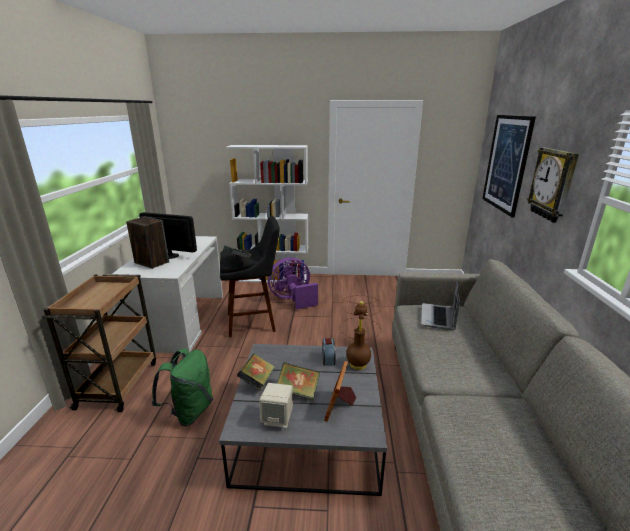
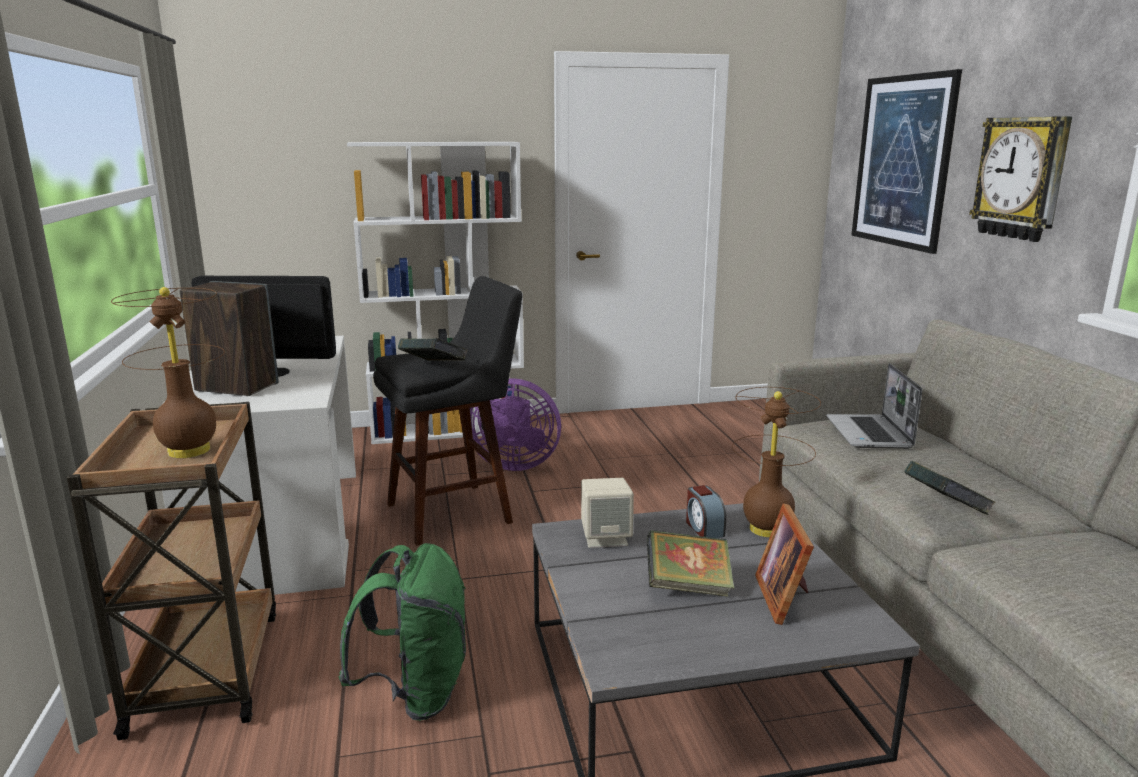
camera: 15 degrees left, 5 degrees down
(102, 298) = (189, 451): none -> brown table lamp
(257, 381) = (593, 583): book -> book (944, 510)
(278, 418) = (684, 636): beige speaker -> beige speaker (606, 538)
(292, 299) = (513, 464): purple fan -> purple fan turned 135 degrees counterclockwise

